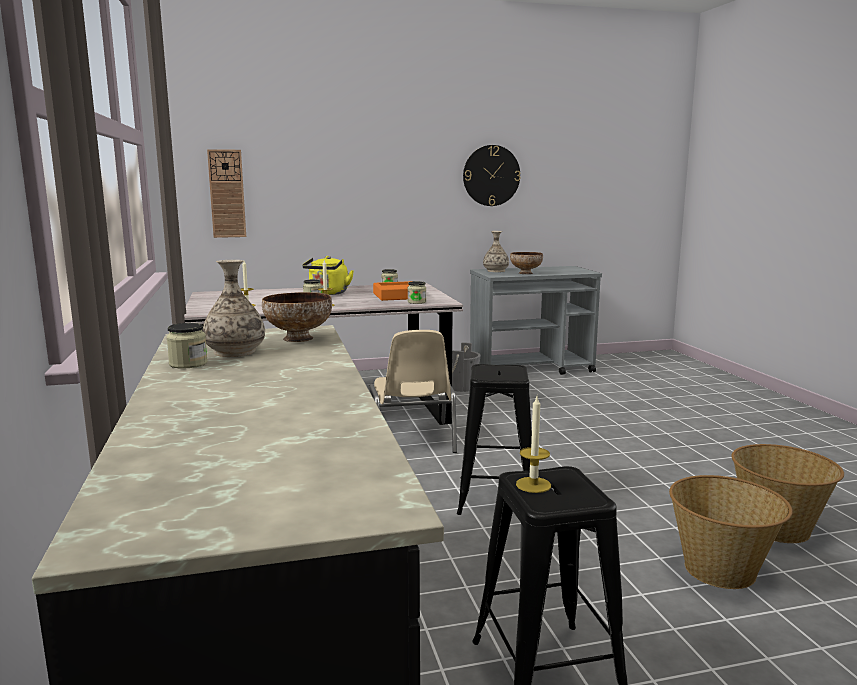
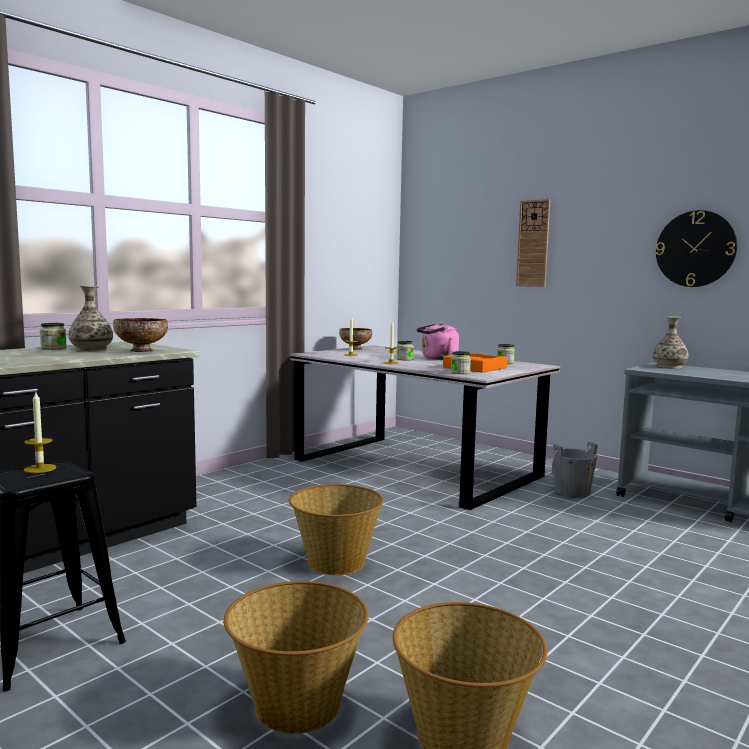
camera: 55 degrees right, 5 degrees down
(227, 194) = (433, 267): wall clock -> wall clock (533, 243)
(328, 293) = (437, 358): yellow kettle -> pink kettle
(412, 440) = (405, 506): beige chair -> none
(496, 496) = (335, 562): black stool -> basket
(526, 273) = (689, 373): bowl -> bowl (355, 349)

